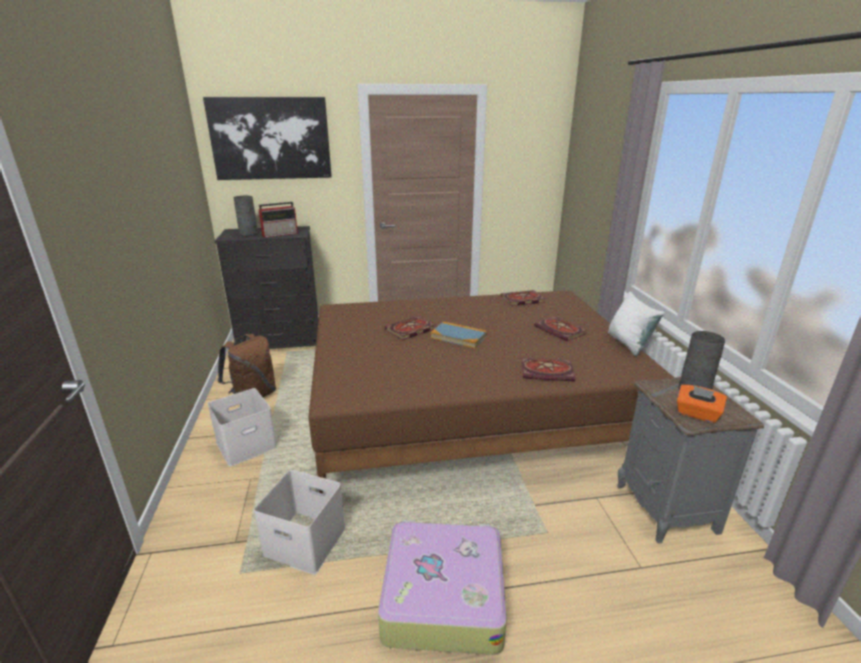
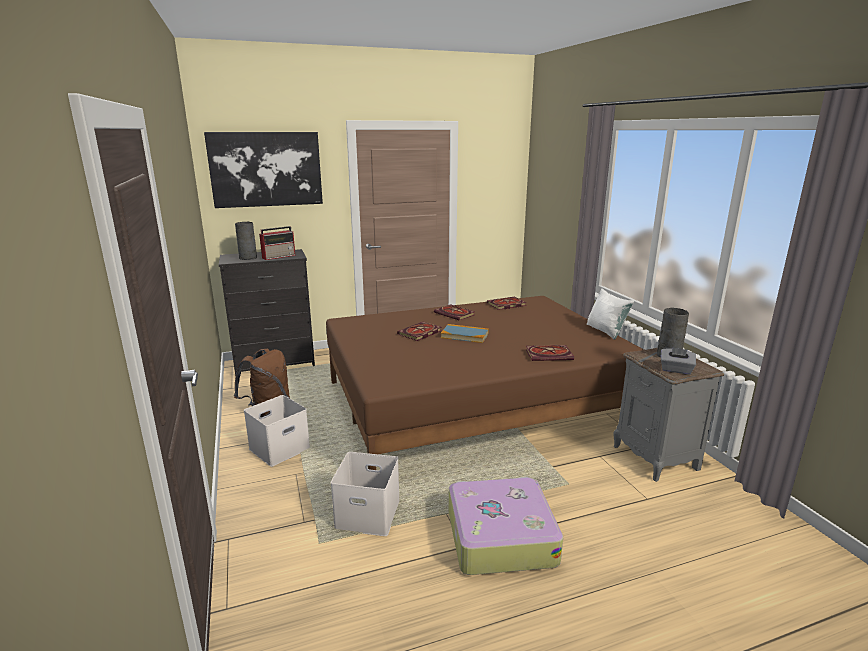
camera: 10 degrees left, 5 degrees down
(561, 330) = (548, 325): book -> book (455, 314)
(697, 414) = (676, 370): orange tissue box -> grey tissue box

